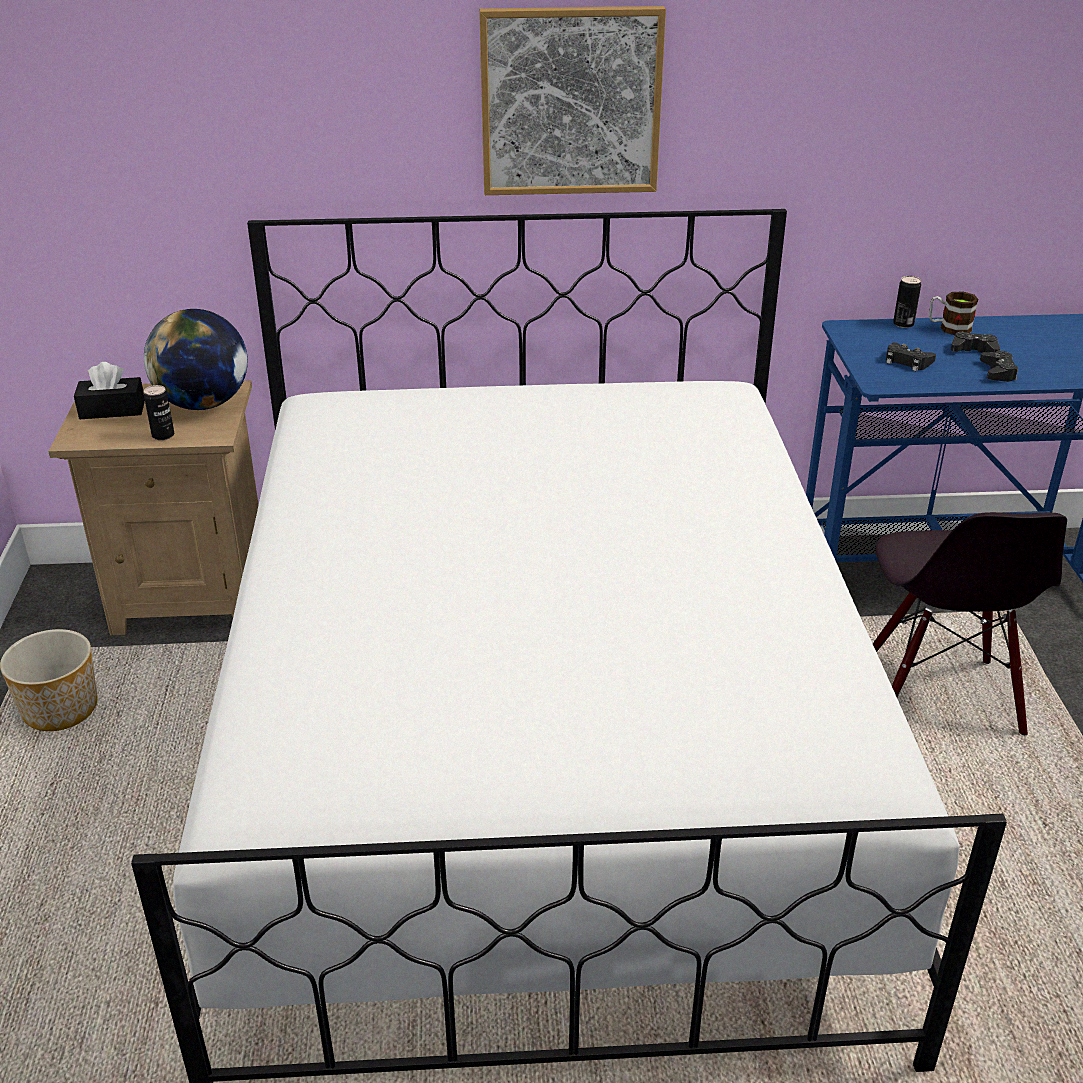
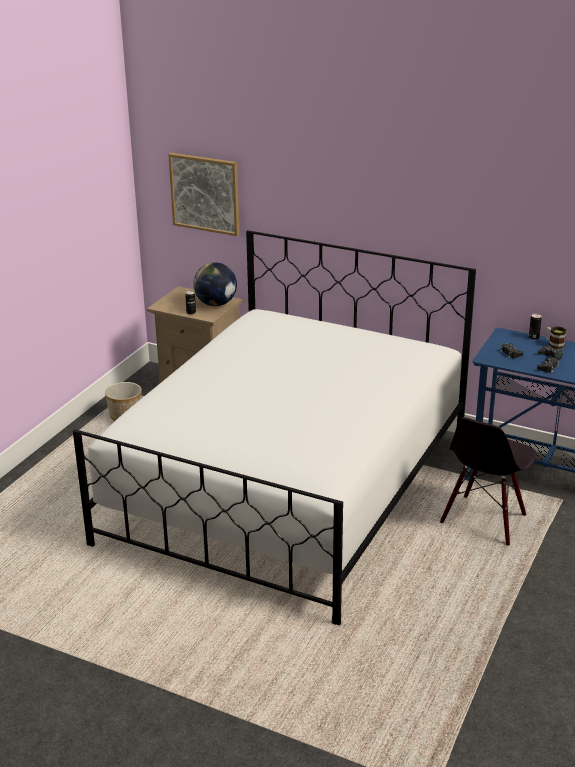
camera: 30 degrees right, 5 degrees down
(112, 410) = (181, 298): black tissue box -> none
(570, 102) = (382, 203): picture -> picture (205, 193)

